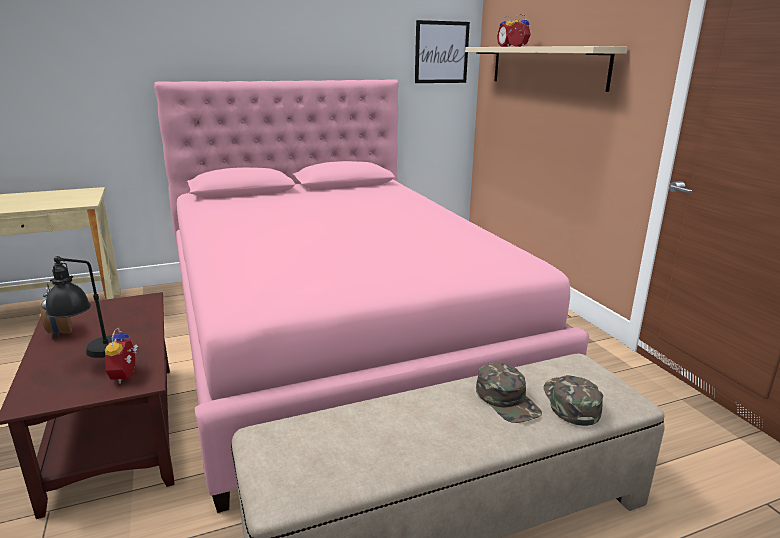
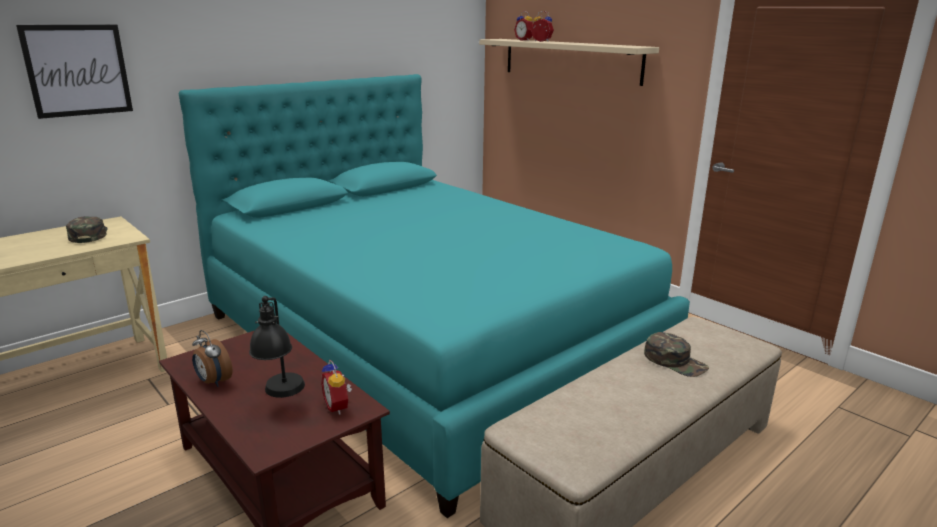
camera: 20 degrees left, 0 degrees up
(337, 335) = (426, 343): pink bed -> turquoise bed
(441, 52) = (453, 44): picture -> picture (78, 70)
(570, 402) = (719, 354): green cap -> green cap (88, 235)

